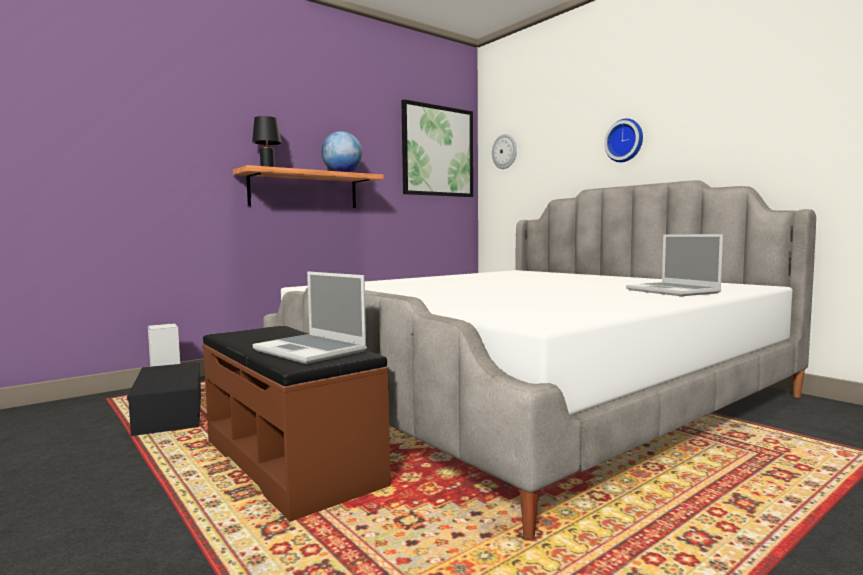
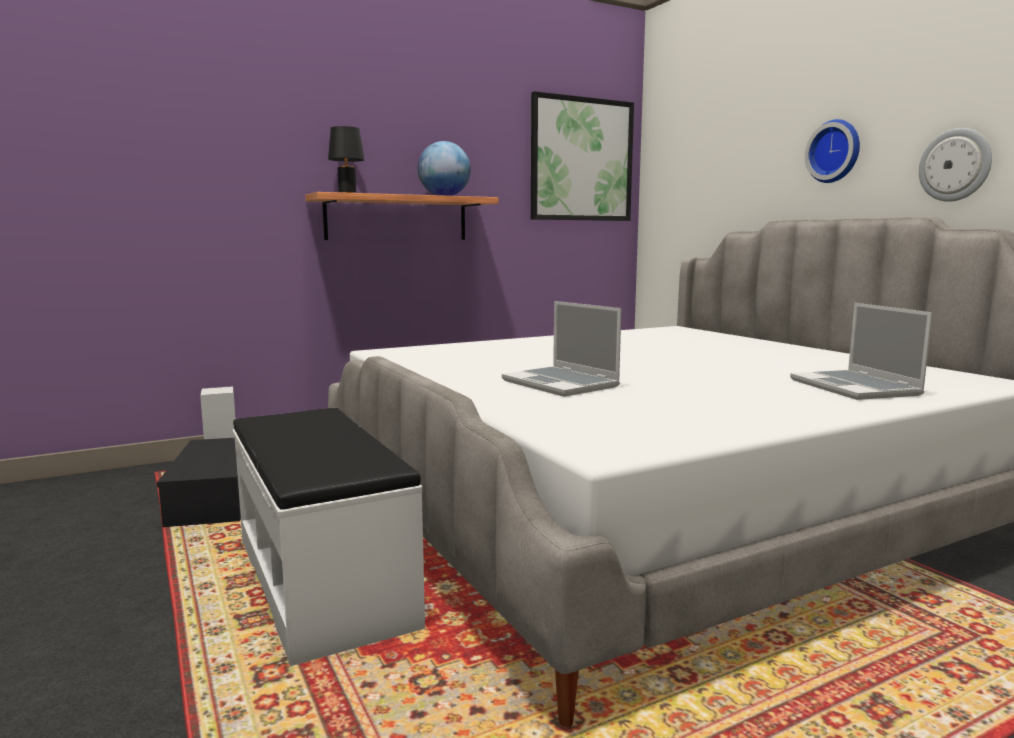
camera: 10 degrees right, 5 degrees up
(291, 462) = (324, 581): brown bench -> white bench
(312, 351) = (335, 457): laptop -> laptop (562, 384)
(505, 151) = (674, 159): wall clock -> wall clock (955, 165)

